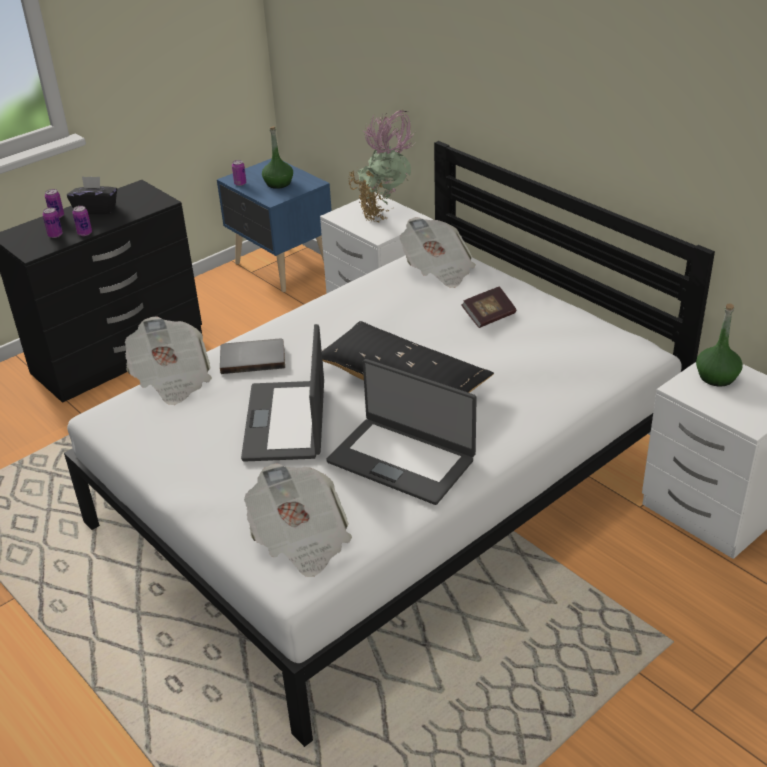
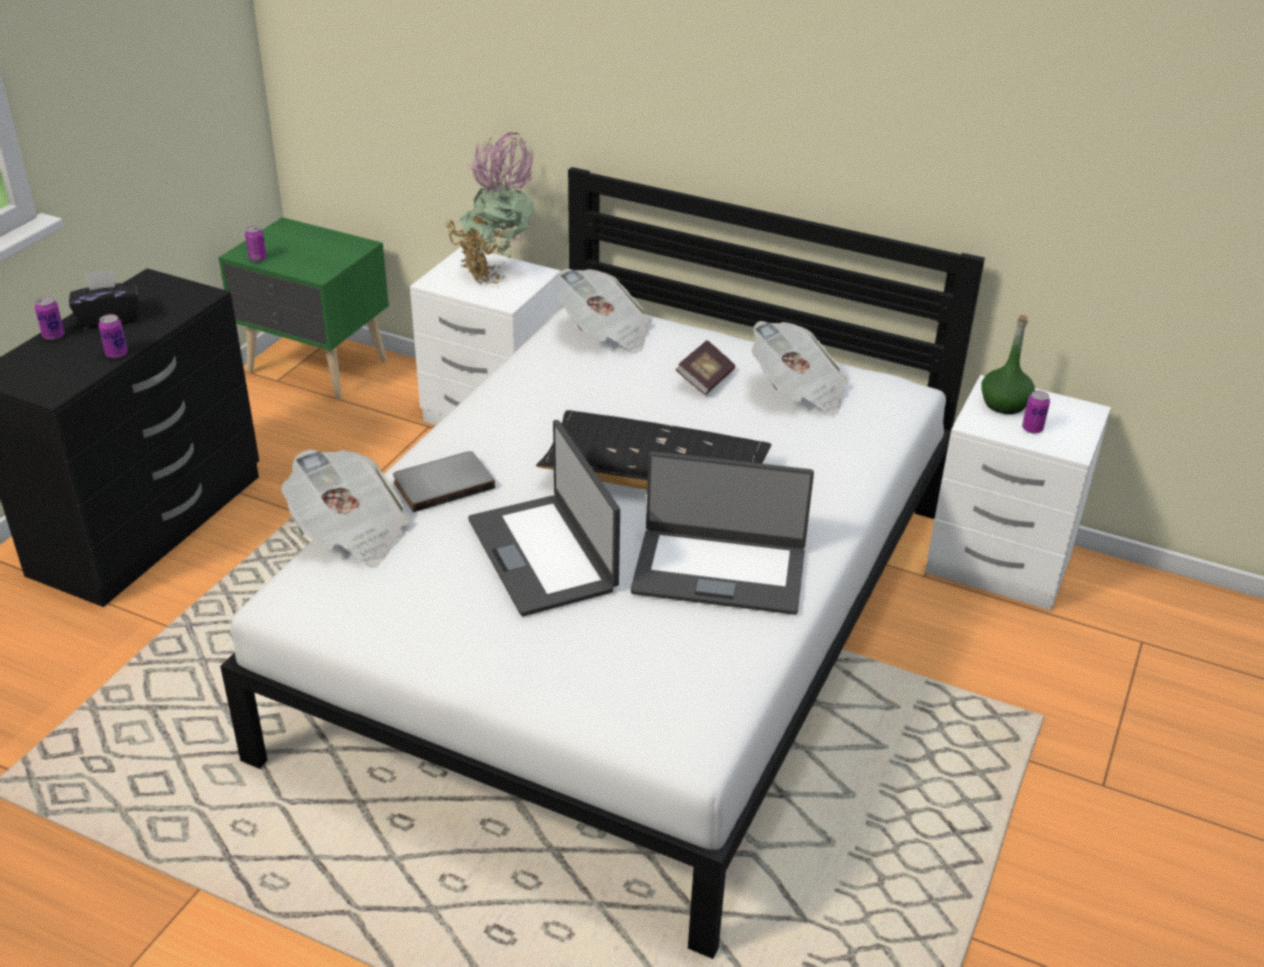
camera: 25 degrees left, 0 degrees up
(55, 235) = (72, 363): can -> can (1032, 429)
(278, 183) = (312, 252): green bottle -> none
(282, 268) = (317, 368): blue nightstand -> green nightstand
(300, 539) = (663, 694): newspaper -> newspaper (798, 391)

